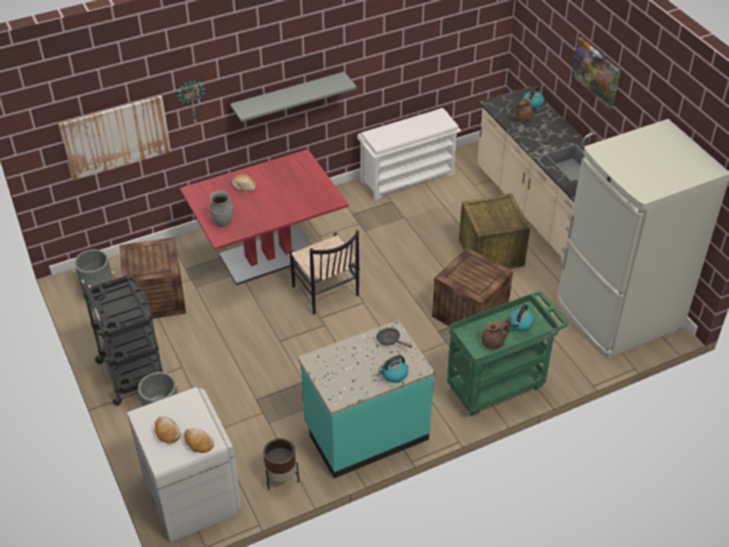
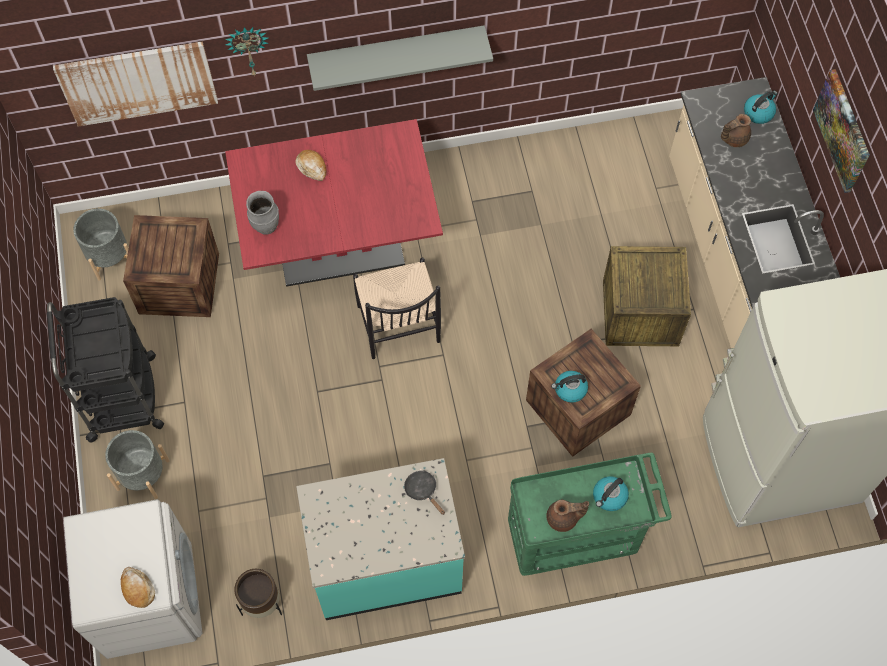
camera: 15 degrees right, 20 degrees up
(167, 432) = (104, 562): bread -> none
(393, 374) = (410, 547): kettle -> kettle (570, 390)
(408, 177) = (567, 153): white bench -> none

